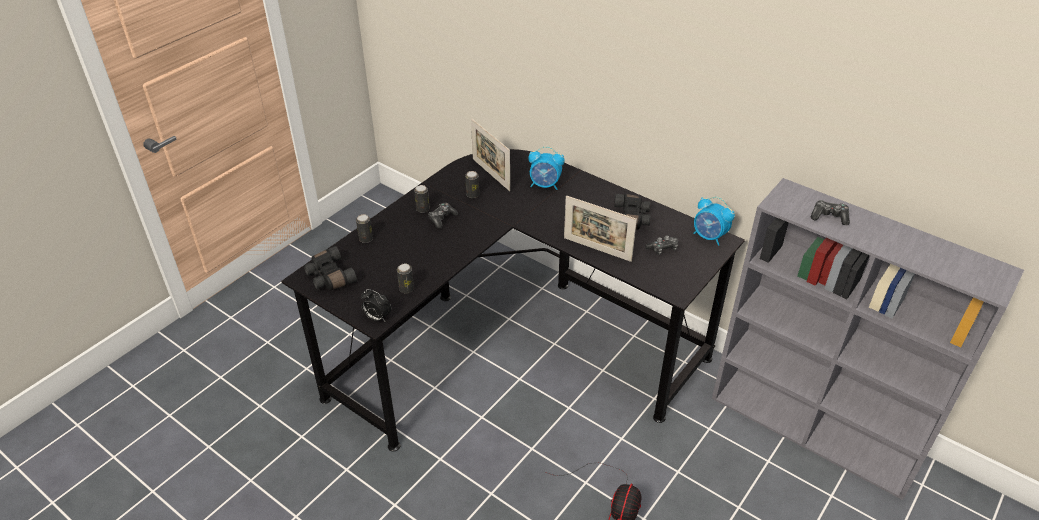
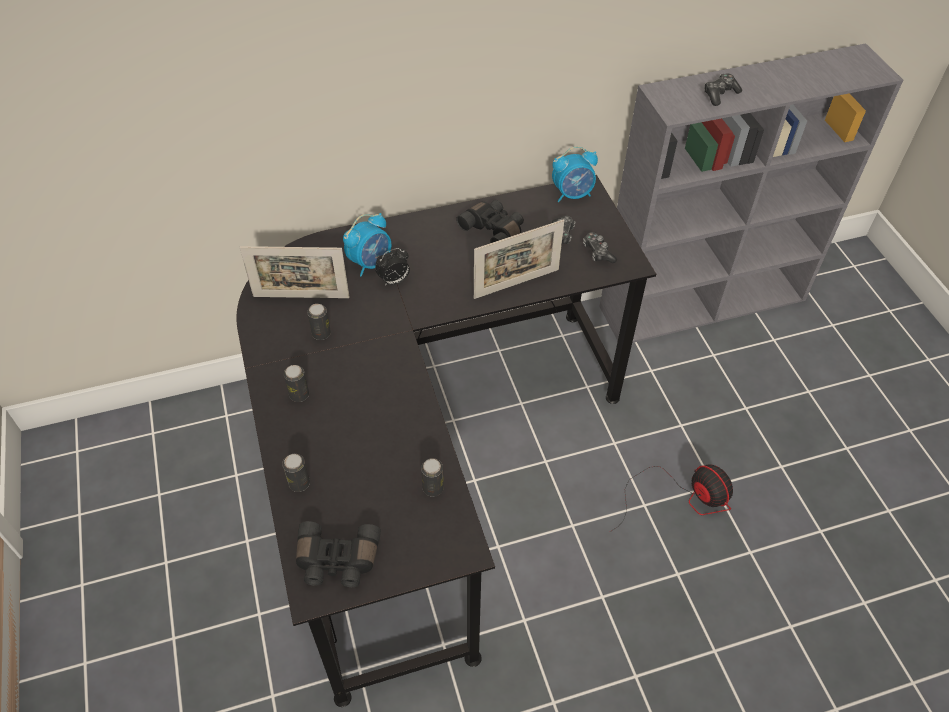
camera: 55 degrees left, 10 degrees up
(377, 317) = (459, 545): alarm clock -> alarm clock (394, 281)
(442, 218) = (336, 385): game controller -> game controller (598, 252)

